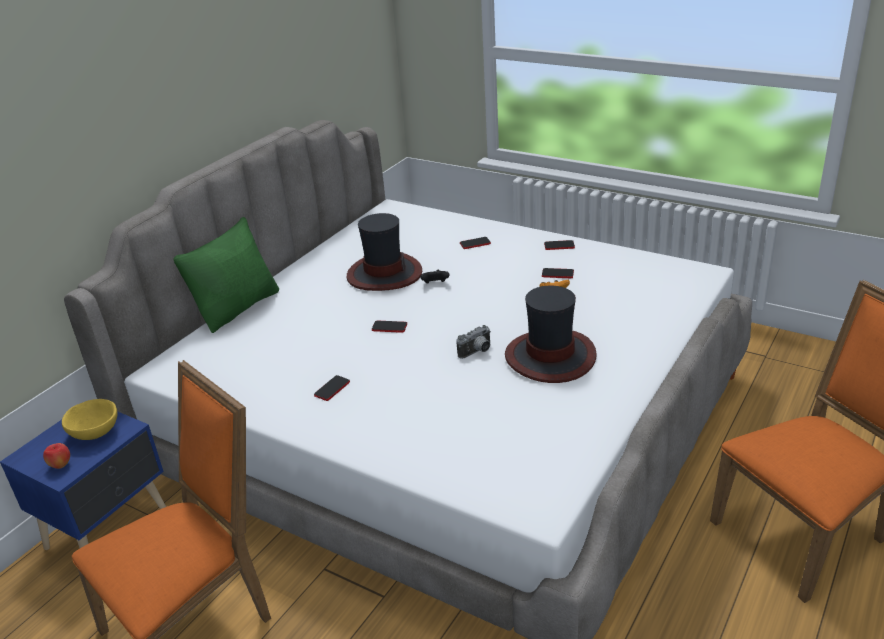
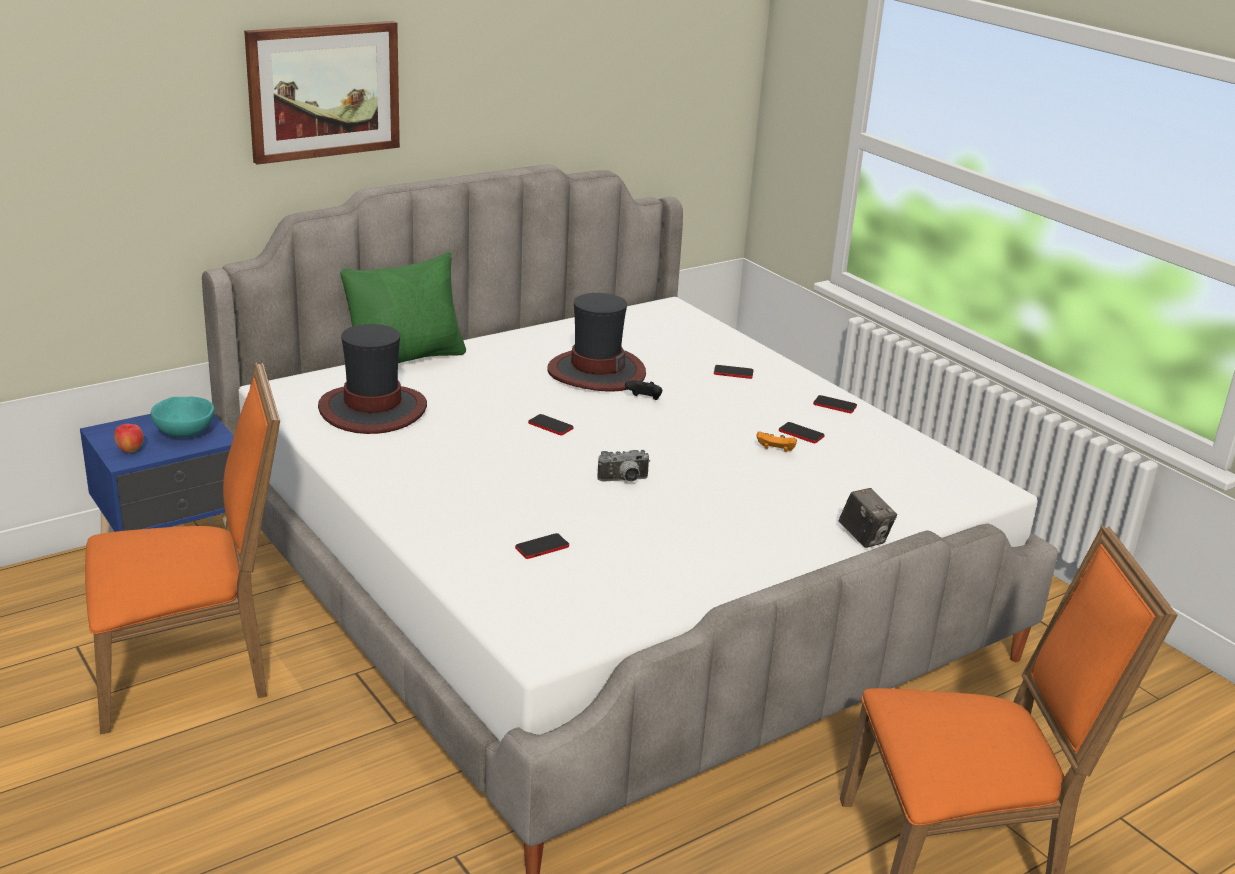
camera: 20 degrees right, 5 degrees down
(95, 432) = (185, 433): yellow bowl -> turquoise bowl
(115, 114) = (323, 90): none -> picture
(332, 389) = (433, 463): phone -> phone (542, 547)
(550, 357) = (704, 513): hat -> hat (373, 410)
(664, 336) = (864, 538): none -> camera

